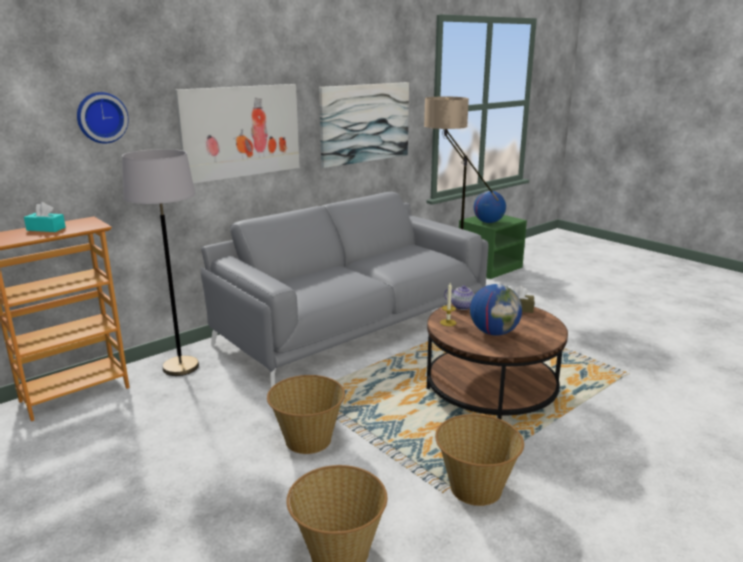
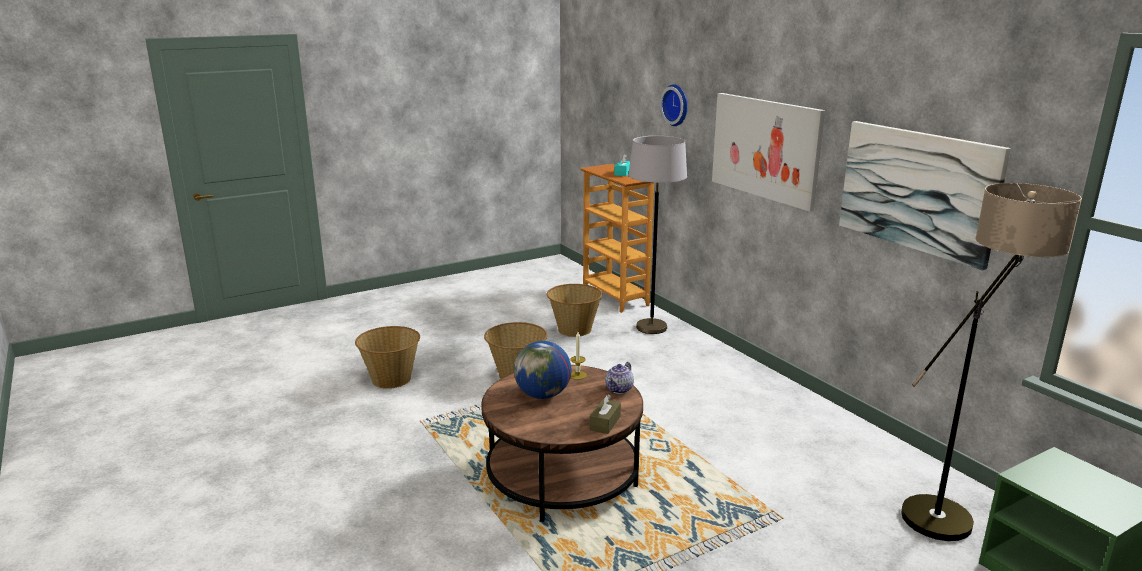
camera: 100 degrees right, 0 degrees up
(352, 324) = (747, 409): grey sofa -> none
(475, 489) = (415, 436): basket -> basket (574, 329)
(488, 222) = (1055, 477): globe -> none

